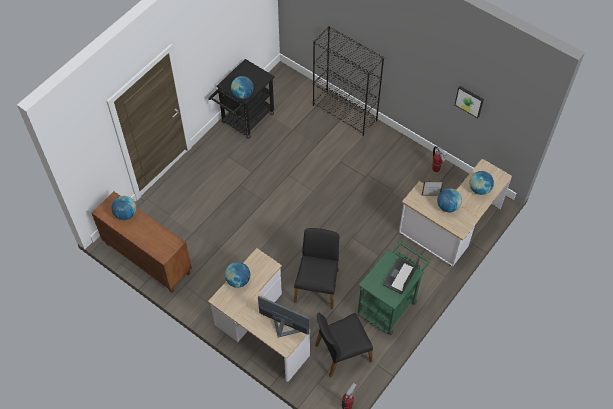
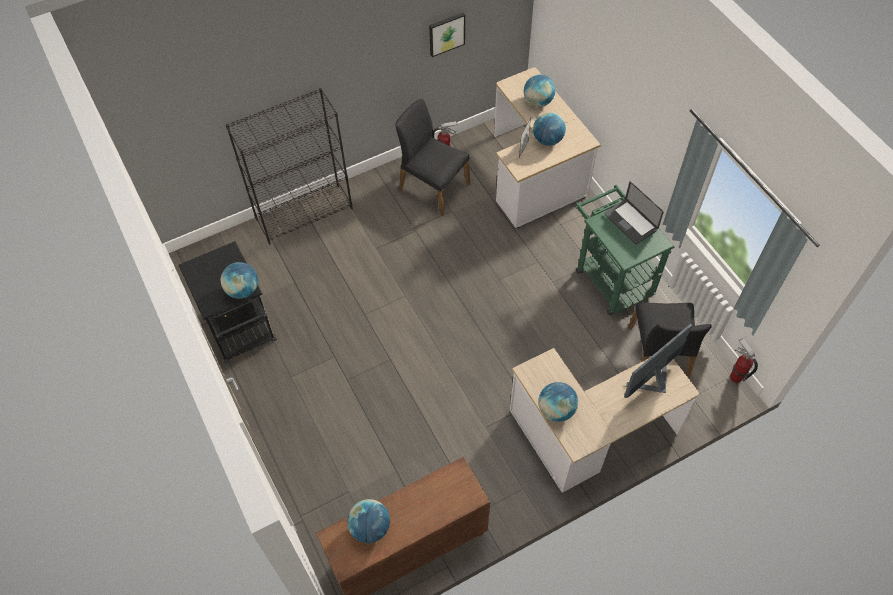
camera: 65 degrees left, 0 degrees up
(317, 285) = (551, 345): black chair -> black chair (433, 187)

